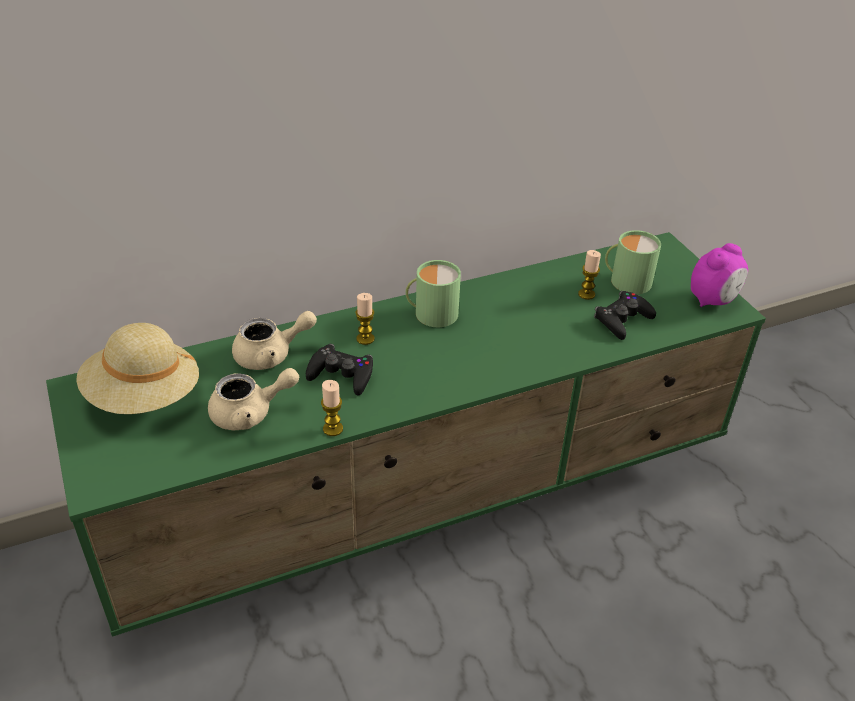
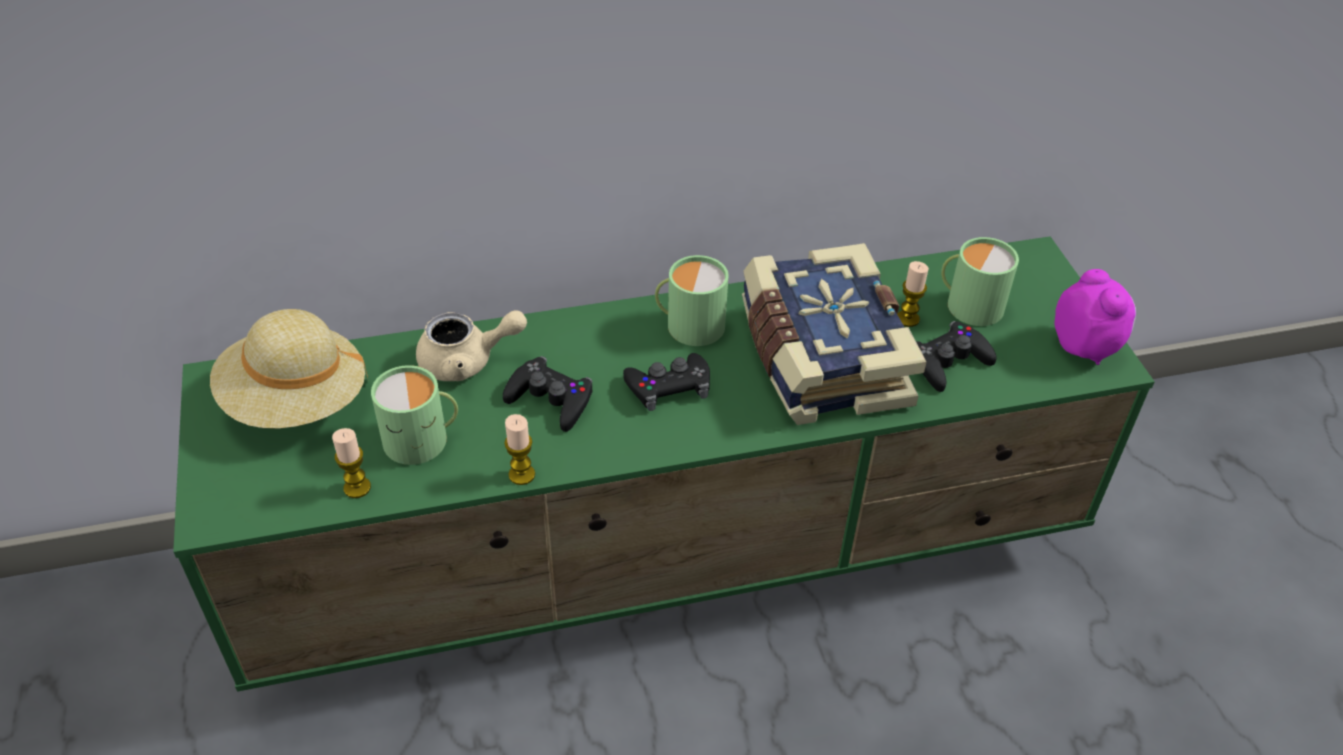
camera: 10 degrees right, 5 degrees up
(250, 413) = (422, 440): beige teapot -> green mug
(365, 339) = (593, 352): candle -> candle (357, 487)
(427, 357) = (668, 387): none -> black game controller
(531, 326) = (820, 357): none -> book
(713, 300) = (1085, 347): alarm clock -> alarm clock turned 75 degrees counterclockwise

